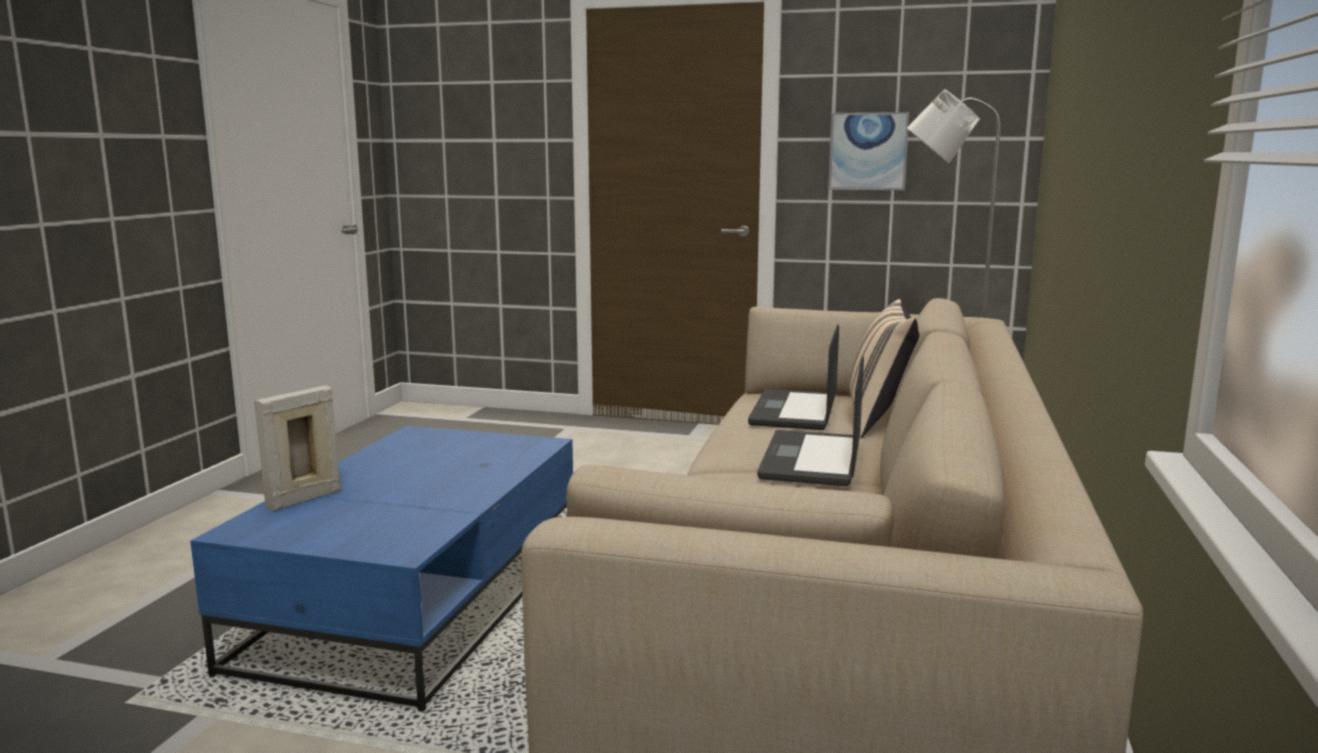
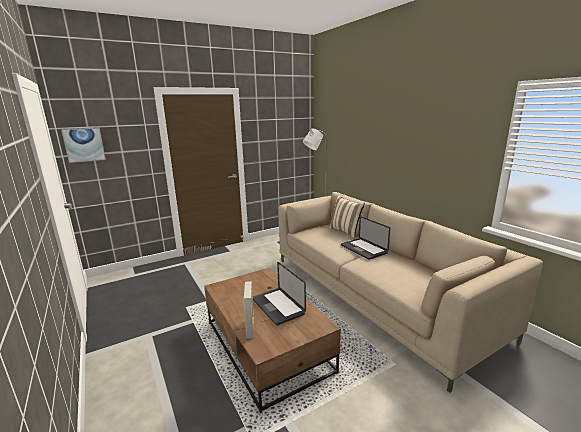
camera: 45 degrees left, 5 degrees up
(417, 602) = (267, 346): blue coffee table -> brown coffee table
(794, 412) = (324, 236): laptop -> laptop (278, 306)
(868, 151) = (270, 144): picture -> picture (84, 144)

